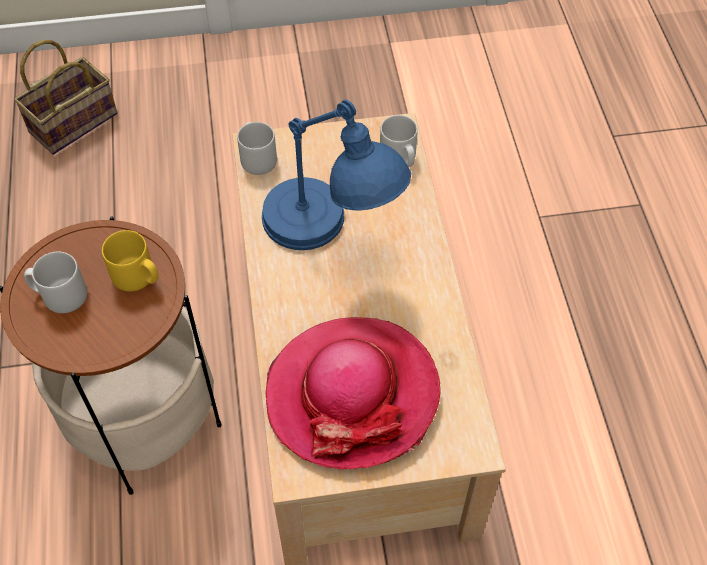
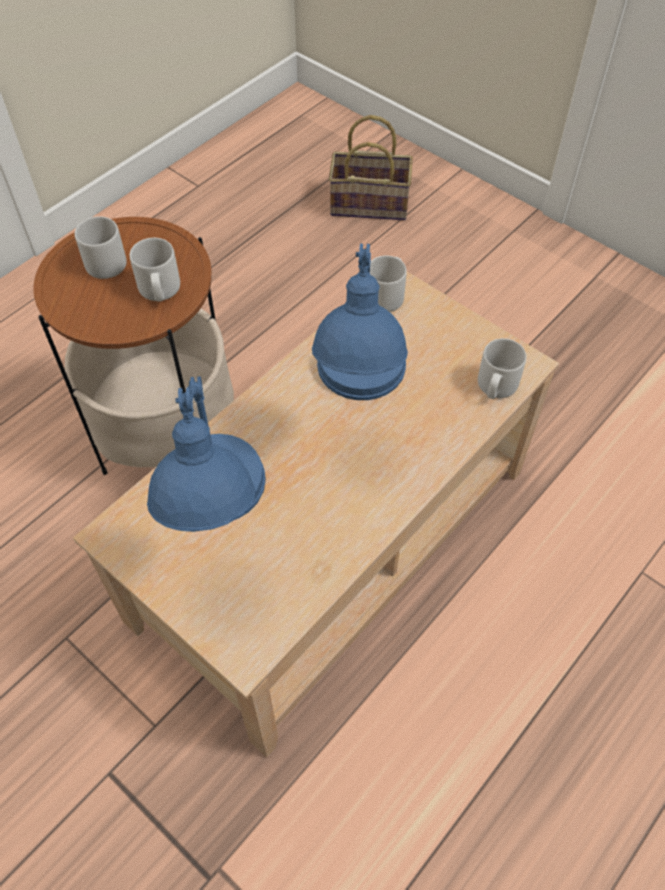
camera: 50 degrees right, 0 degrees up
(137, 277) = (159, 291): yellow mug -> grey mug
(352, 394) = (219, 521): hat -> blue table lamp

